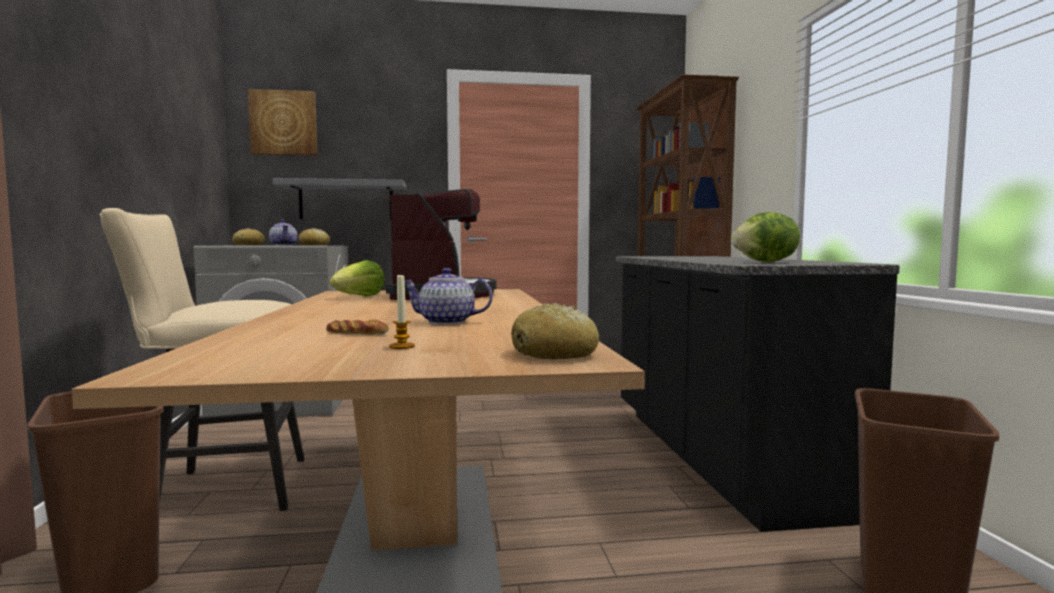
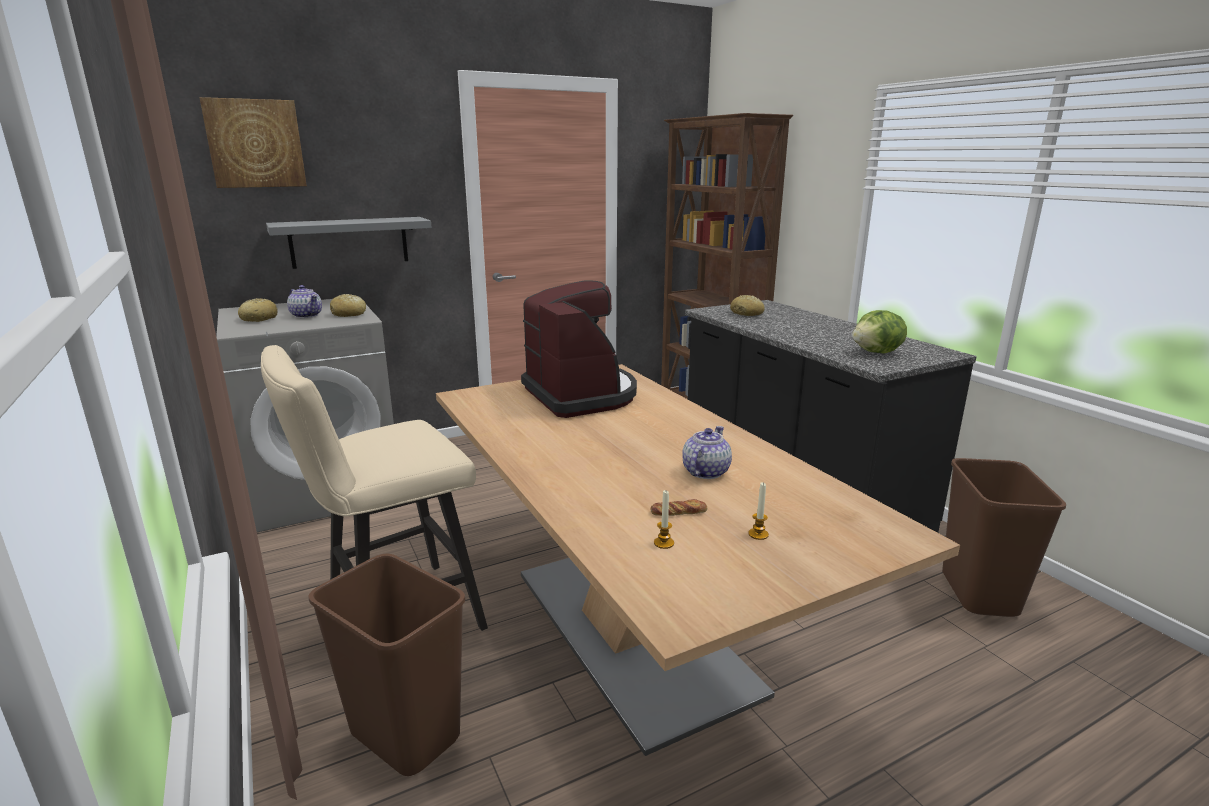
camera: 20 degrees left, 15 degrees up
(291, 343) = (664, 543): none -> candle
(358, 297) = (511, 412): lettuce -> none
(447, 322) = (705, 472): teapot -> teapot turned 135 degrees clockwise
(555, 354) = (876, 527): bread -> bread (747, 313)

